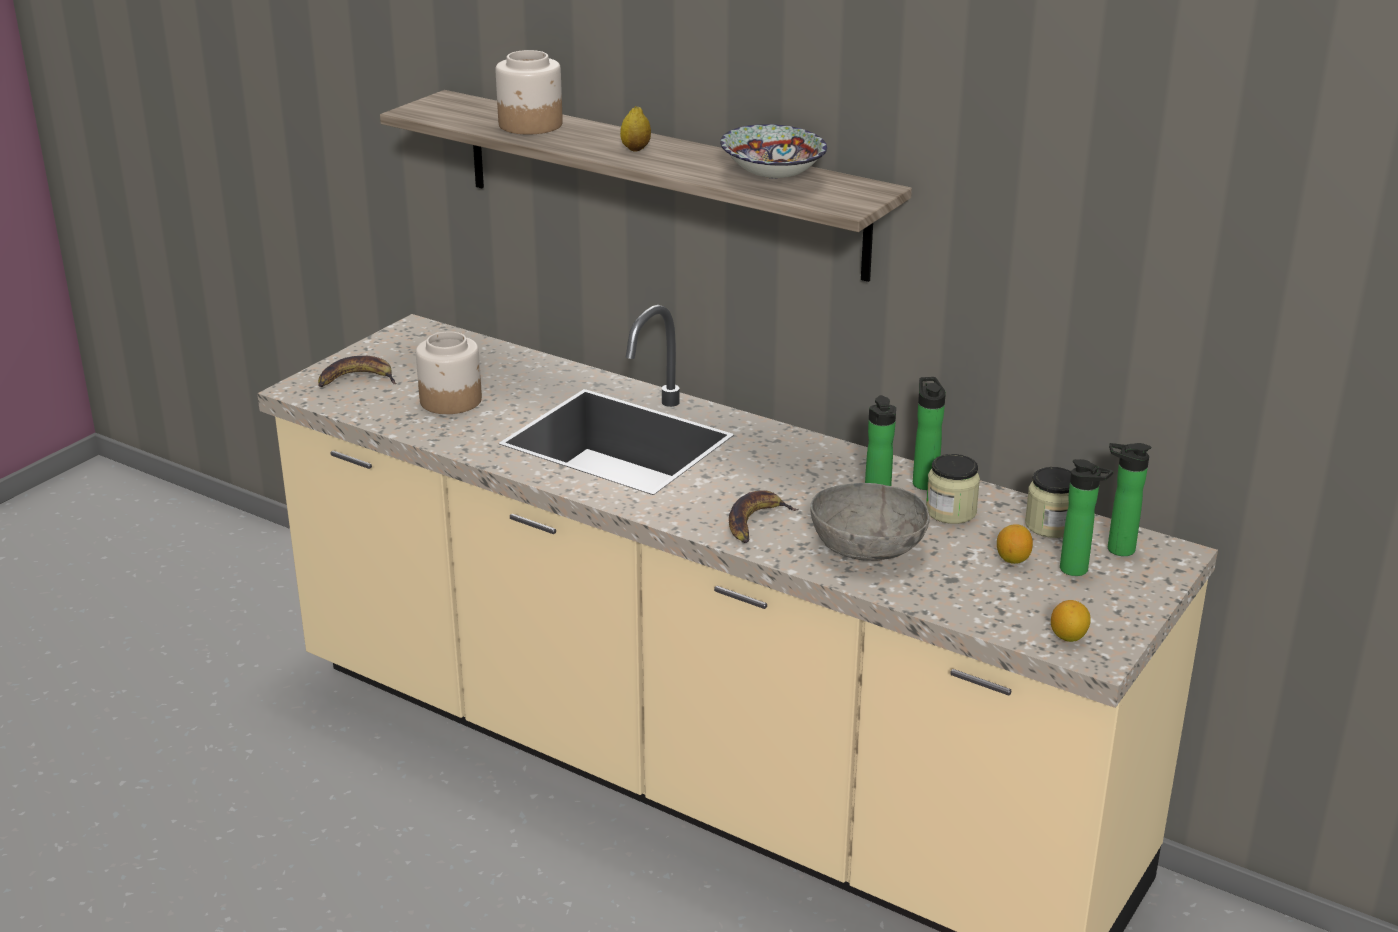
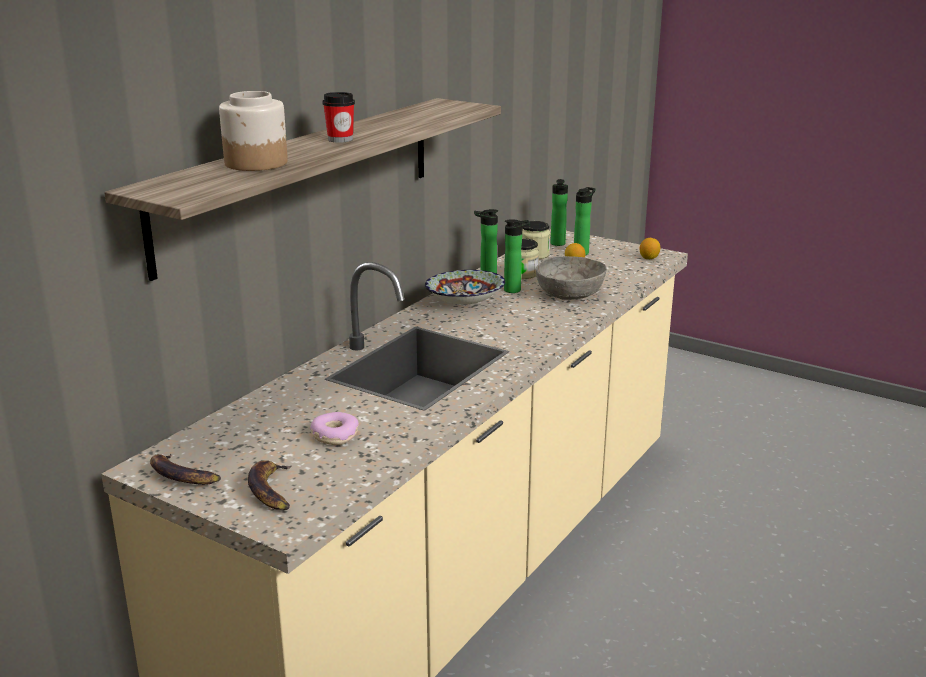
camera: 90 degrees left, 5 degrees down
(451, 400) = (334, 435): jar -> donut
(635, 149) = (340, 139): lemon -> cup
(756, 522) = (544, 321): banana -> banana (181, 476)
(773, 177) = (414, 116): bowl -> bowl (464, 303)

